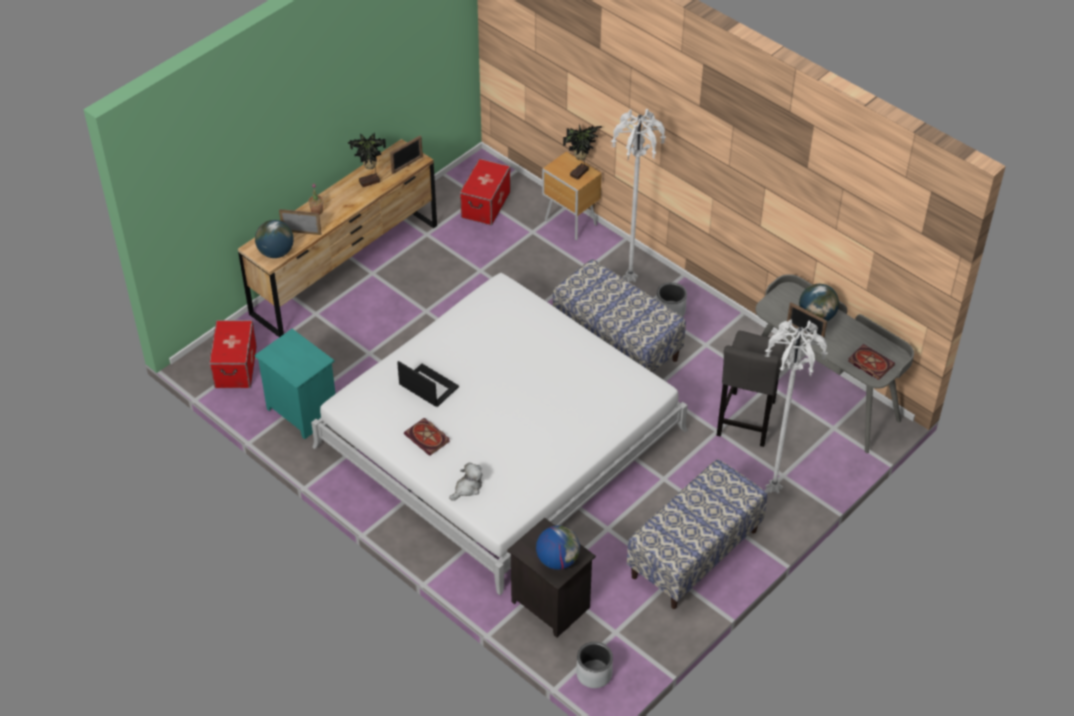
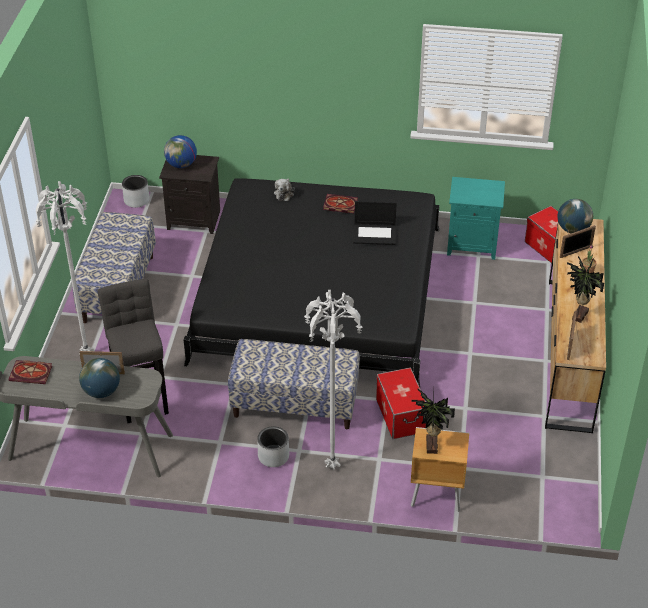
camera: 145 degrees right, 5 degrees down
(485, 204) = (528, 472): storage box -> storage box (401, 415)
(501, 438) = (318, 294): white bed -> black bed

